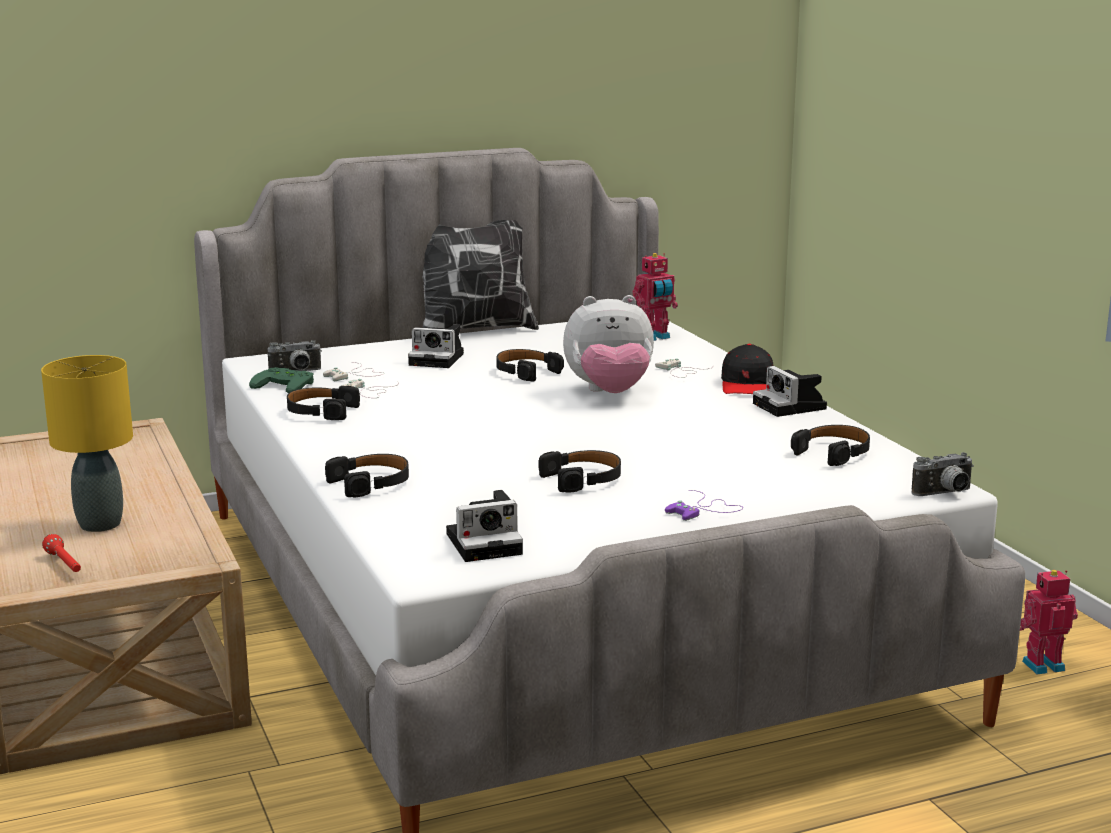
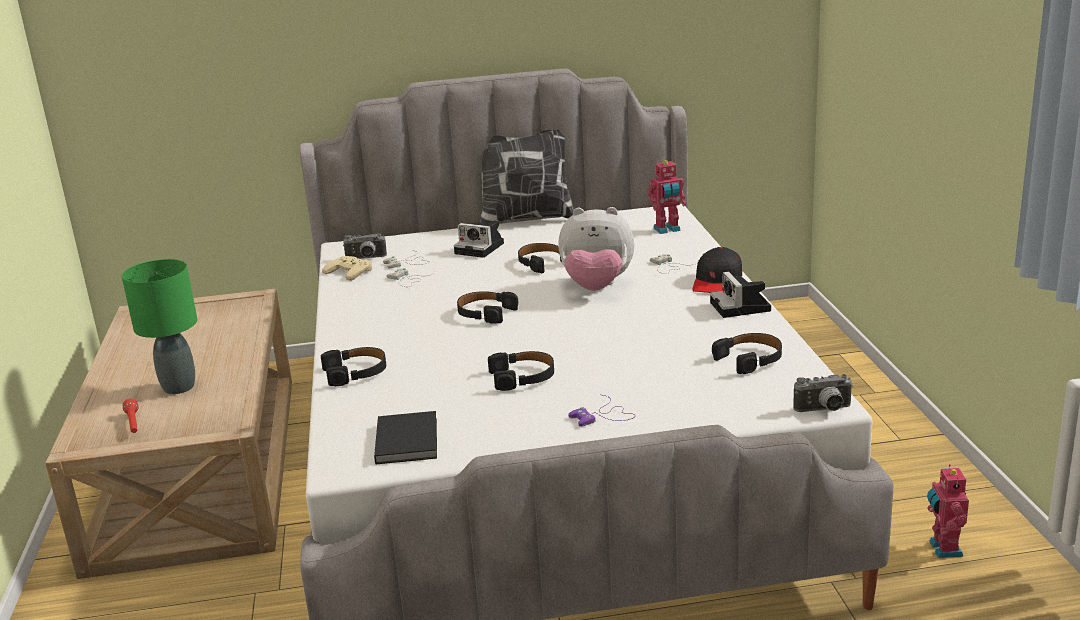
camera: 15 degrees right, 5 degrees up
(100, 524) = (179, 387): yellow table lamp -> green table lamp
(286, 385) = (351, 271): green game controller -> beige game controller
(321, 411) = (361, 298): black headphones -> black headphones (485, 313)
(487, 543) = (408, 440): camera -> black book
(1042, 664) = (943, 549): toy robot -> toy robot turned 90 degrees counterclockwise

